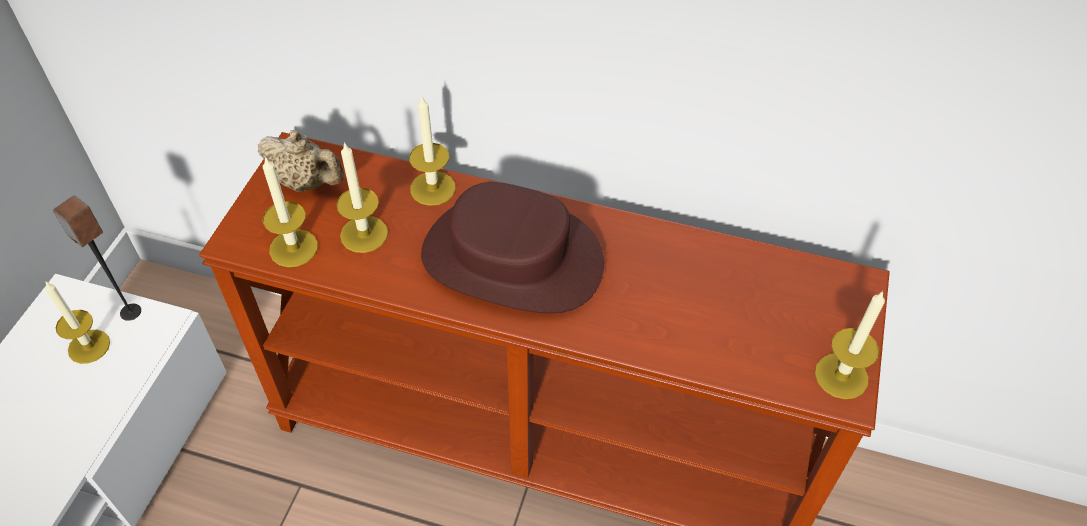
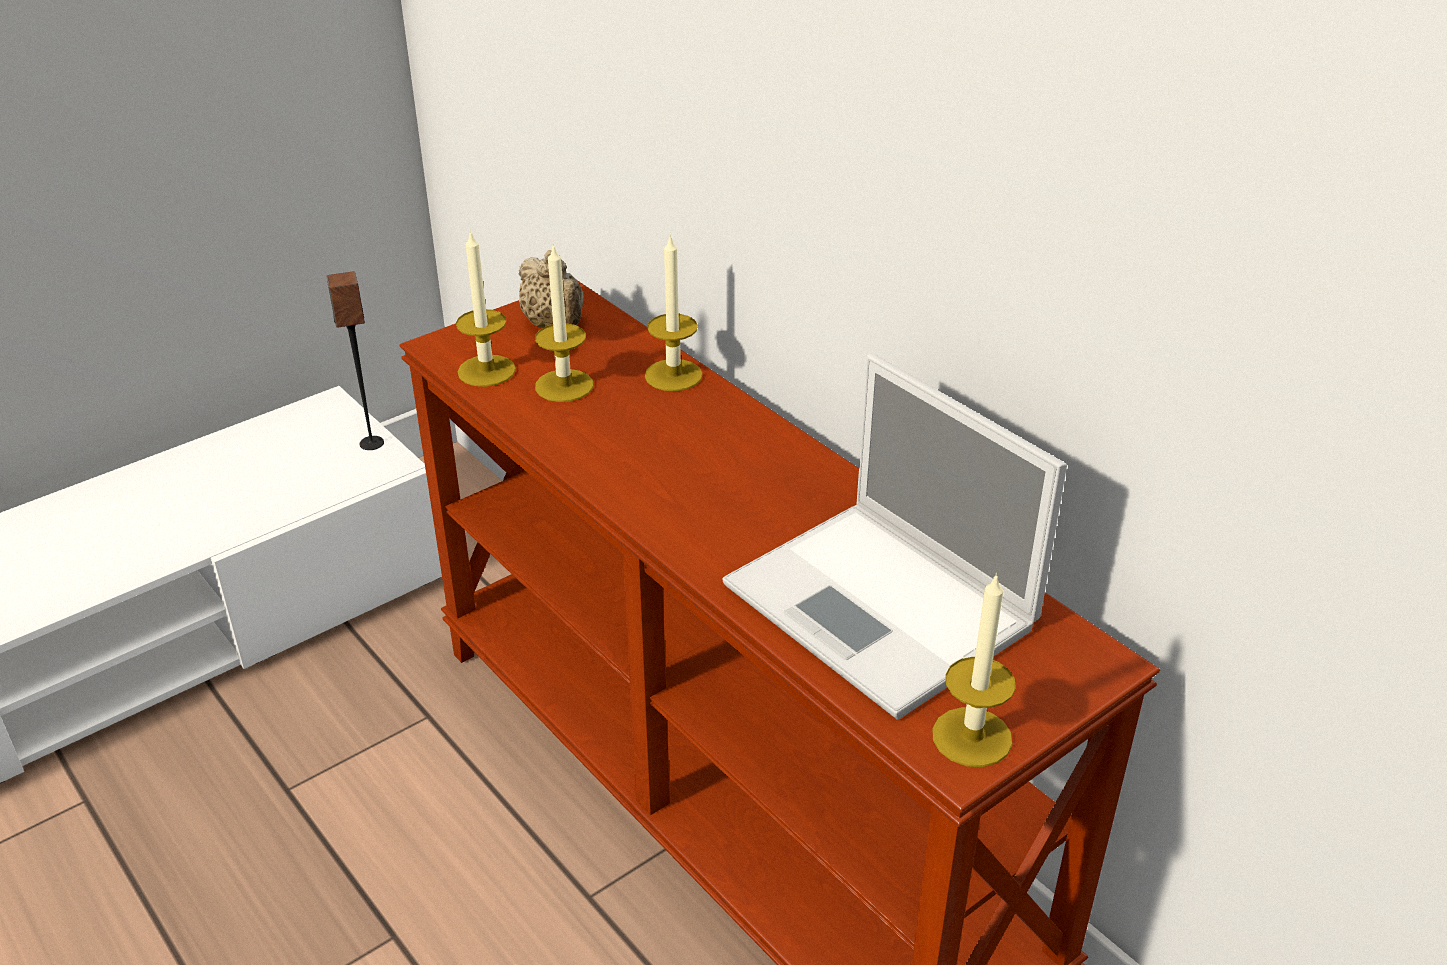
camera: 35 degrees right, 15 degrees down
(89, 346) = (311, 455): candle -> none
(511, 259) = (691, 464): brown hat -> none
(721, 310) = (883, 608): none -> laptop

